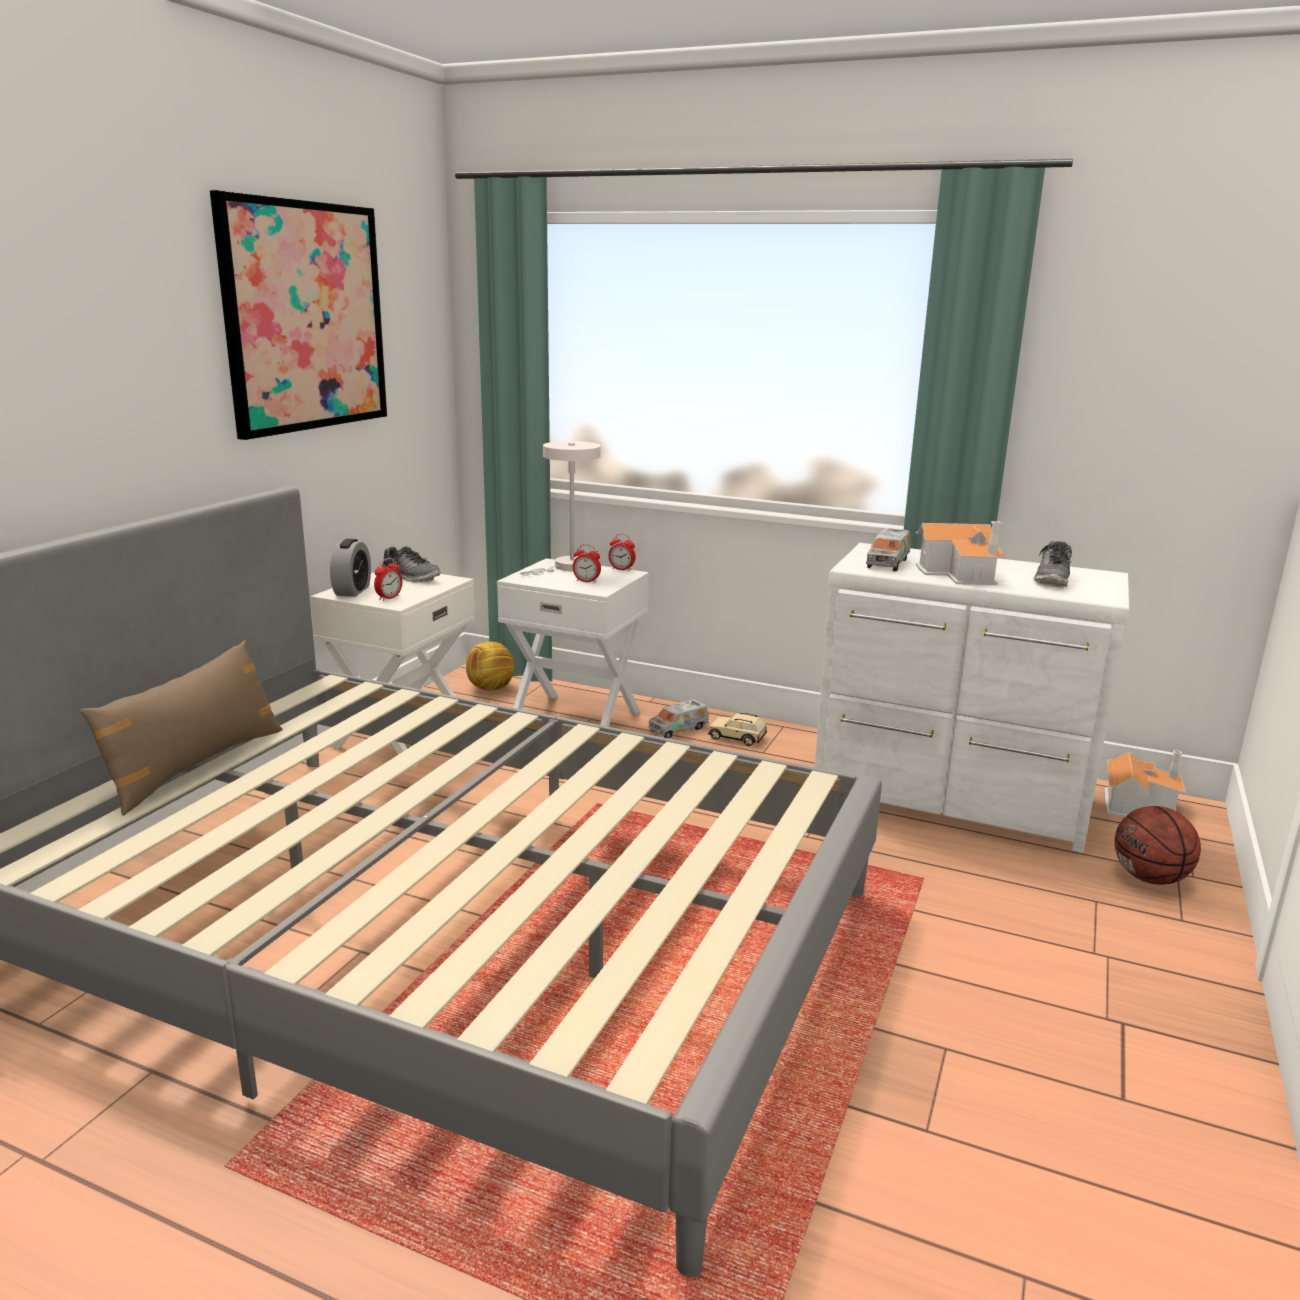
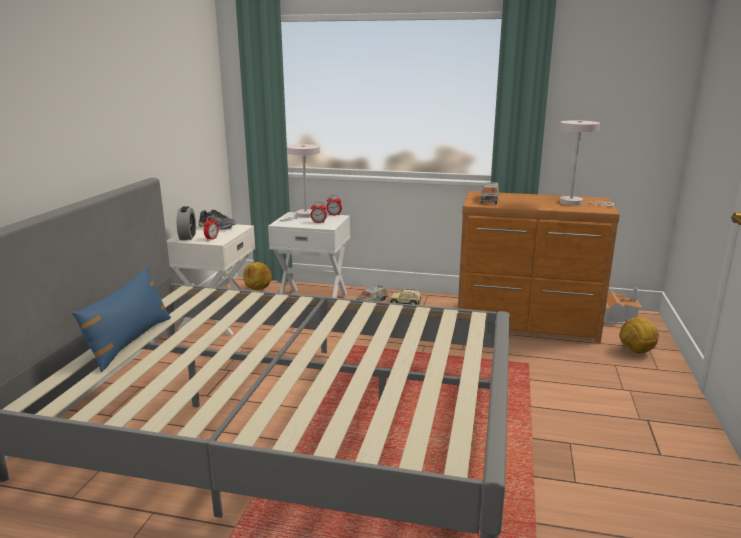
camera: 10 degrees left, 0 degrees up
(195, 766) = (129, 341): brown pillow -> blue pillow
(305, 317) = (153, 78): picture -> none
(951, 799) = (527, 323): white dresser -> brown dresser
(960, 574) = (529, 203): toy house -> none
(1052, 579) = (575, 203): shoe -> white table lamp
(1150, 878) = (636, 351): basketball -> football

